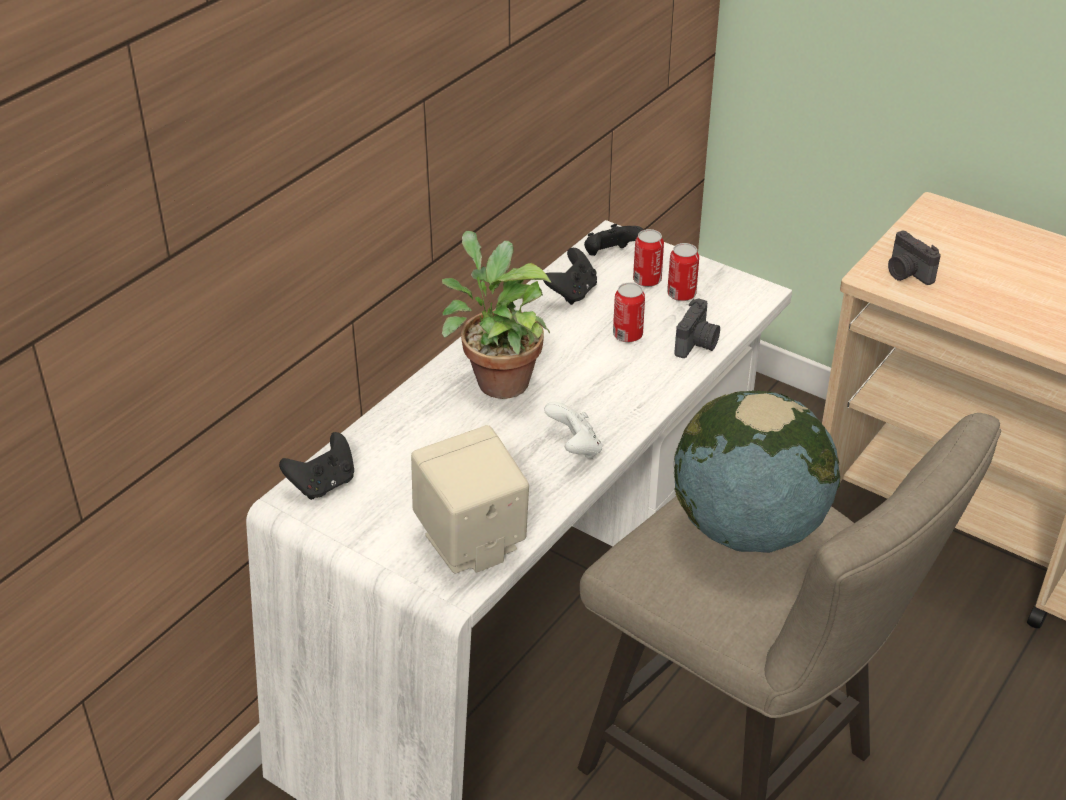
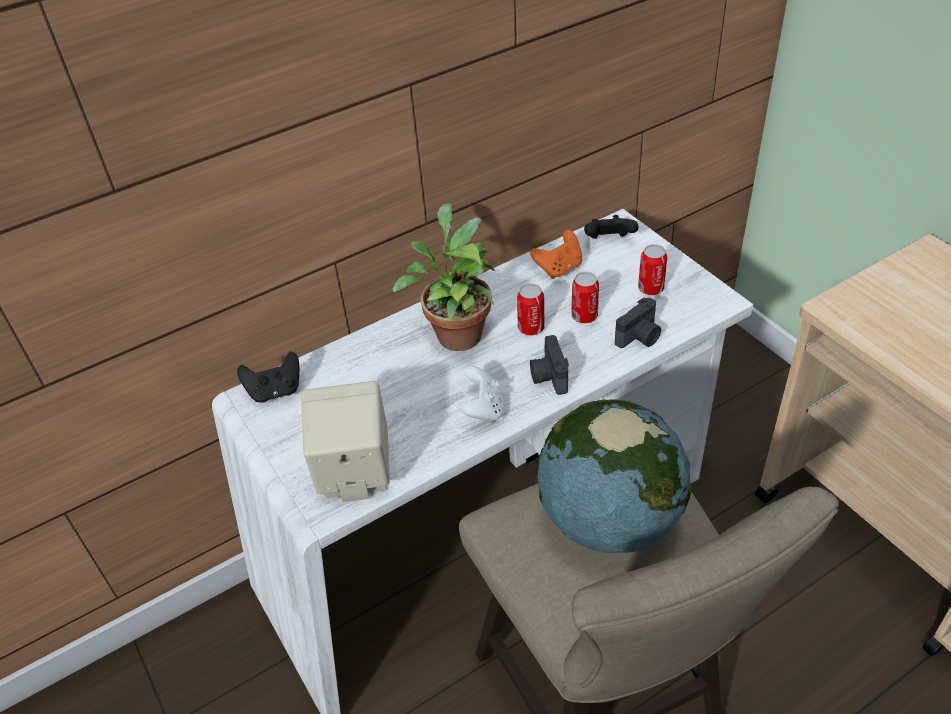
camera: 25 degrees right, 5 degrees up
(572, 293) = (559, 268): black game controller -> orange game controller
(647, 280) = (628, 269): can -> can (531, 328)
(906, 273) = (868, 311): camera -> camera (548, 377)

